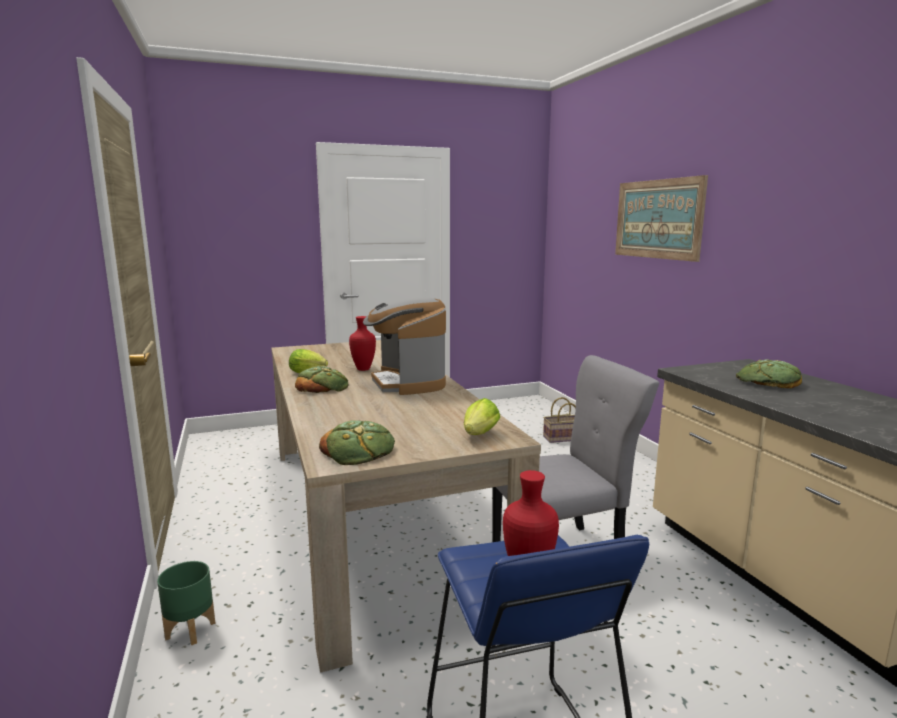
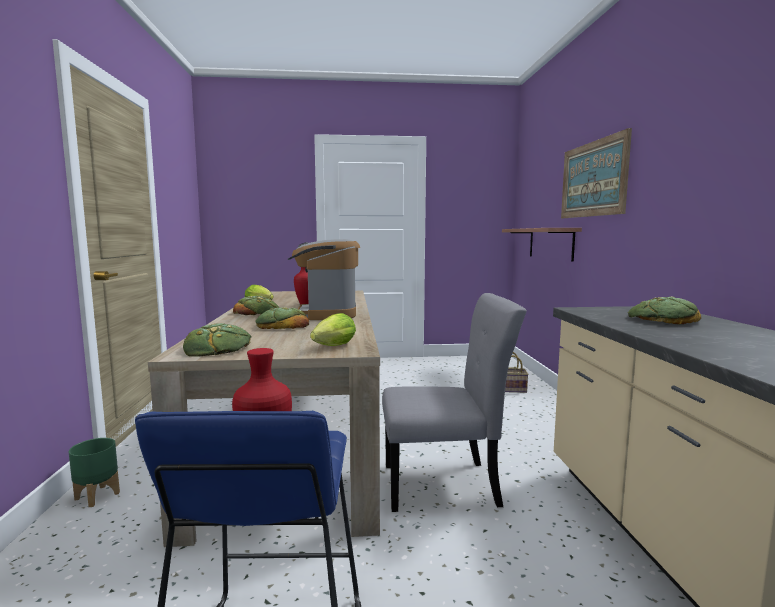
camera: 15 degrees right, 5 degrees down
(383, 407) = (282, 326): none -> bread
(599, 279) = (550, 243): none -> shelf

